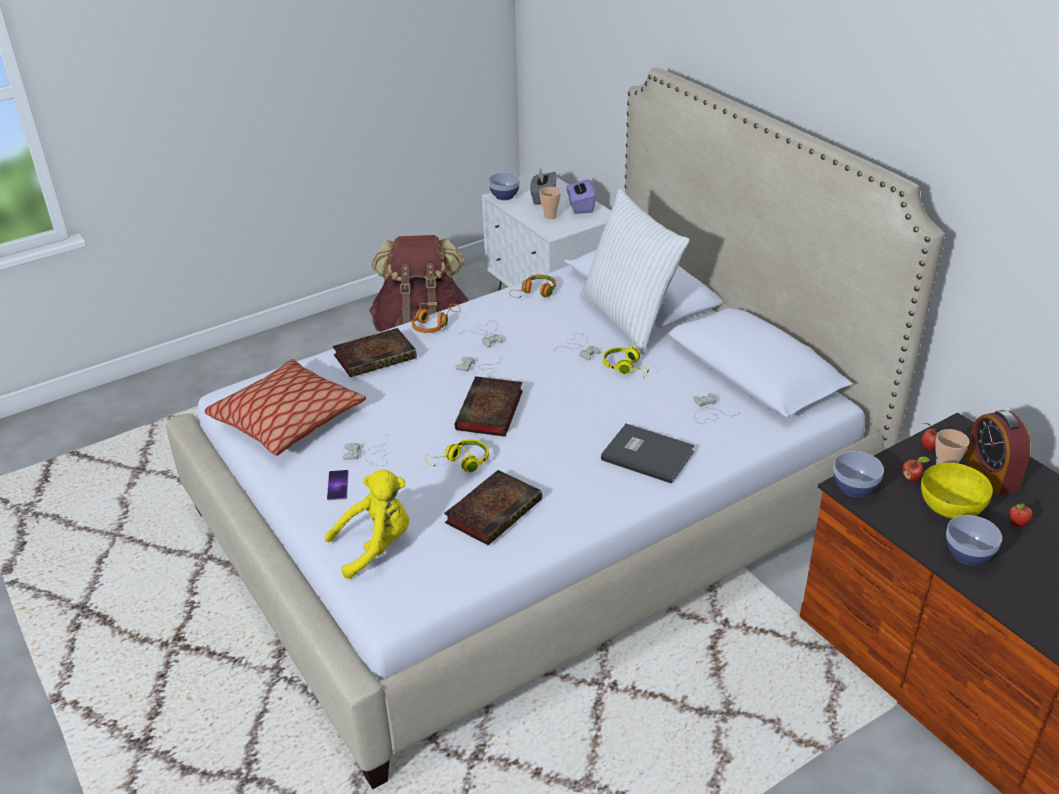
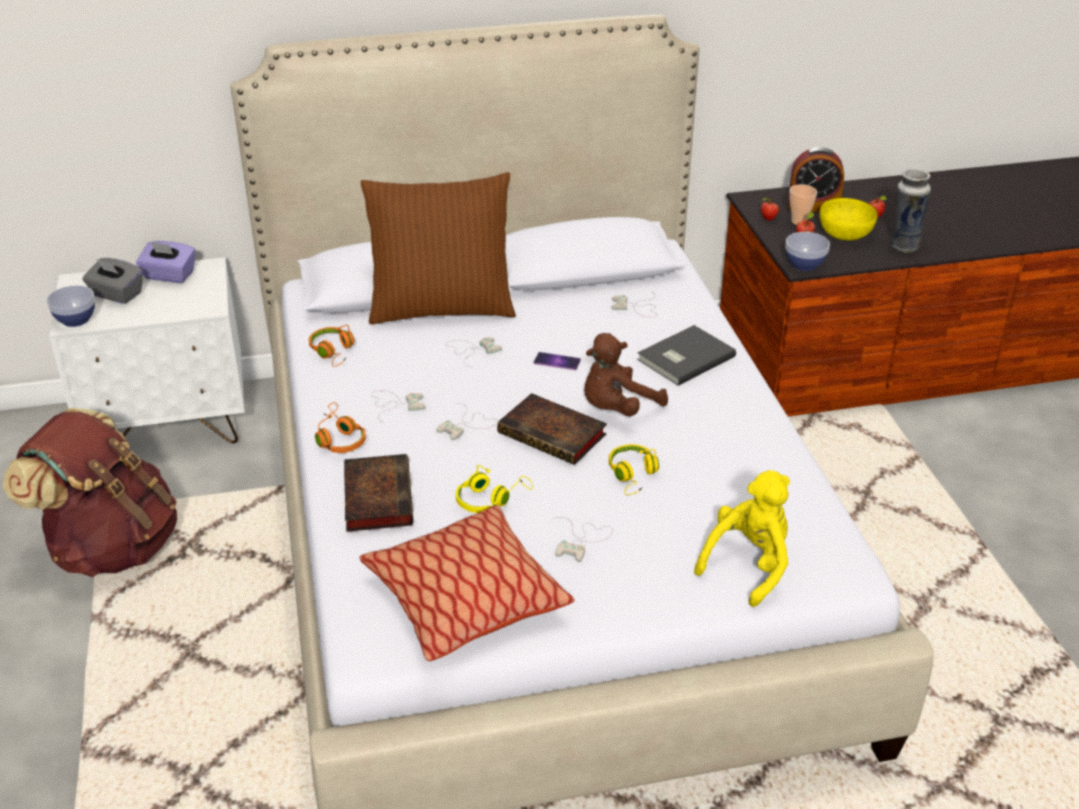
camera: 70 degrees left, 0 degrees up
(337, 485) = (626, 575): phone -> phone (557, 361)
(376, 546) = (748, 565): yellow plush toy -> yellow plush toy turned 45 degrees clockwise
(494, 510) = (726, 469): book -> none
(546, 435) = (617, 408): none -> brown plush toy
(550, 216) = (168, 300): cup -> none
(626, 368) = (531, 332): yellow headphones -> yellow headphones (490, 499)
(629, 319) = (442, 308): white pillow -> brown pillow
(968, 555) = (903, 245): bowl -> vase

